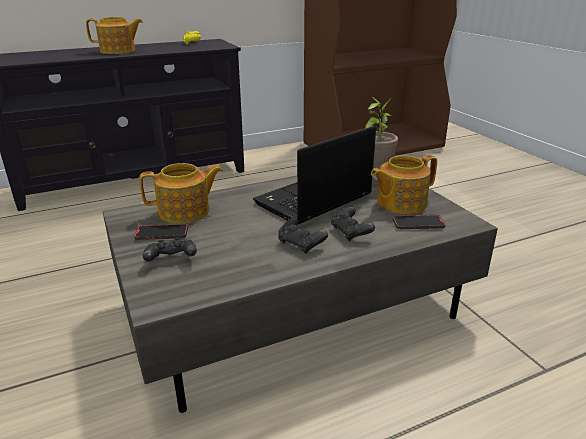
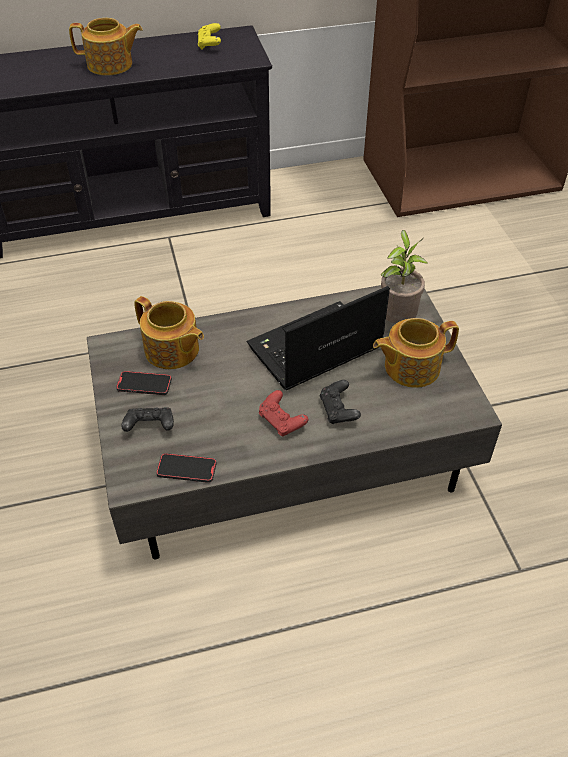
camera: 10 degrees right, 20 degrees up
(185, 212) = (172, 351): teapot -> teapot turned 45 degrees clockwise
(301, 244) = (282, 421): black game controller -> red game controller
(418, 224) = (416, 406): phone -> phone (186, 469)

